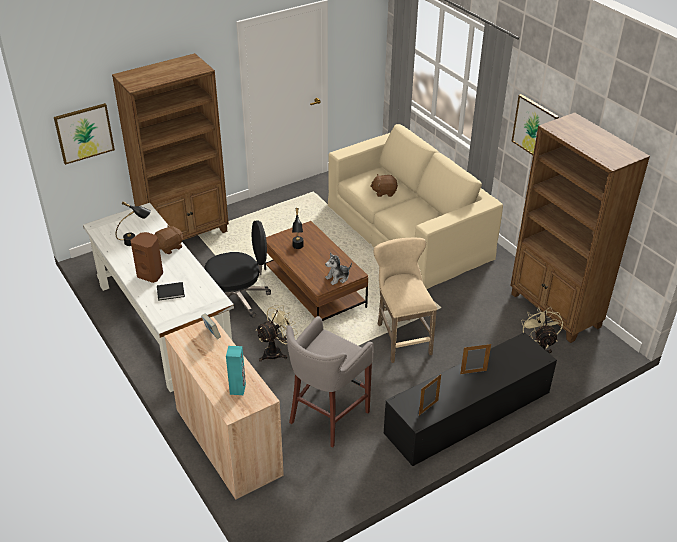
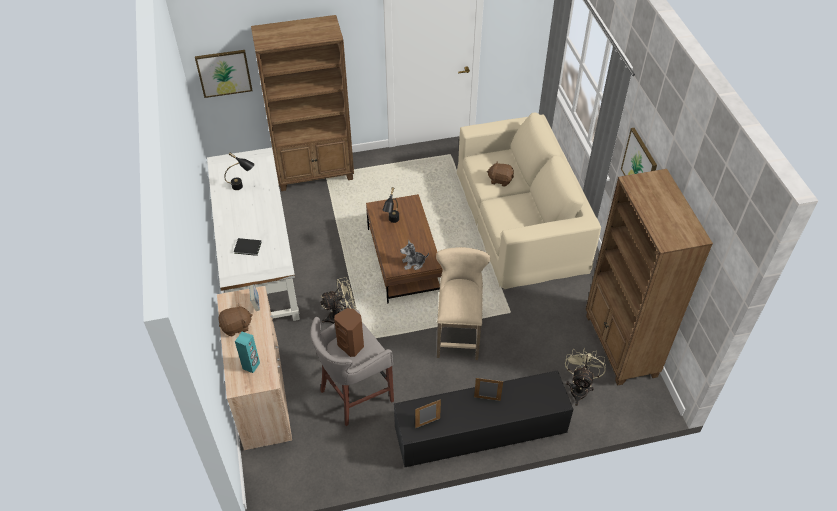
camera: 20 degrees right, 10 degrees up
(151, 275) = (239, 225): brown speaker -> brown speaker (351, 345)
(170, 247) = (267, 200): brown plush toy -> brown plush toy (236, 327)
(238, 299) = (332, 253): black office chair -> none

